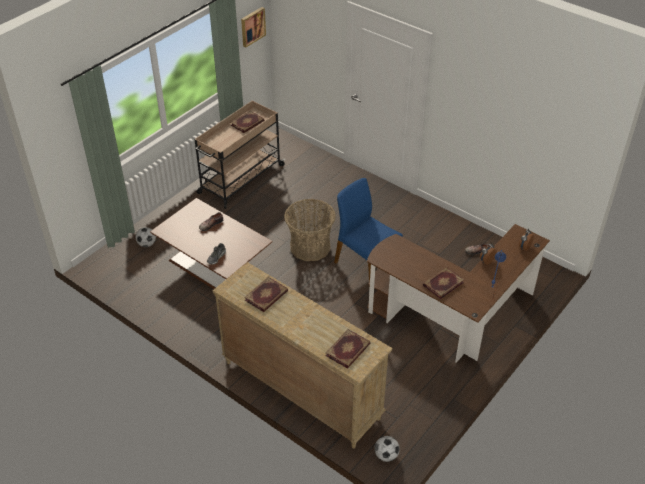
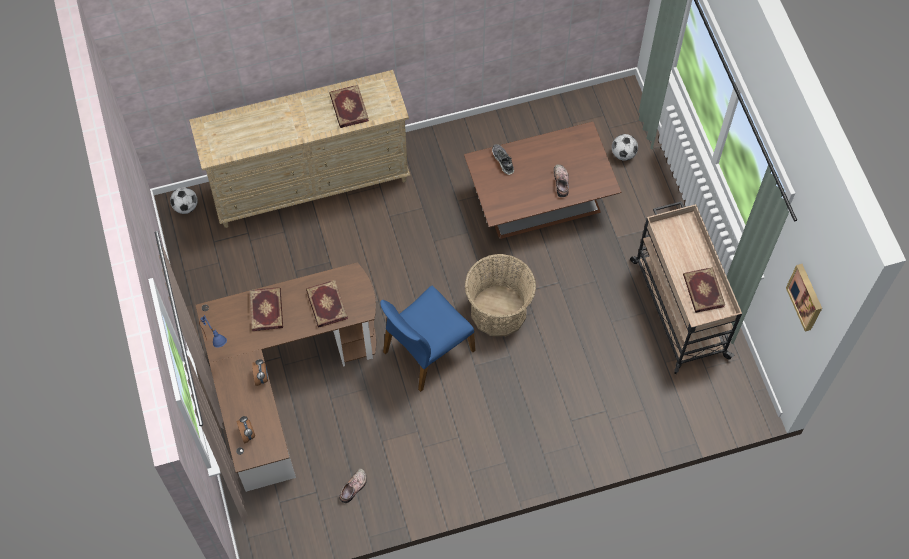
camera: 125 degrees right, 20 degrees up
(348, 350) = (229, 133): book -> book (326, 305)
(366, 264) = (427, 351): blue chair -> blue chair turned 150 degrees clockwise

